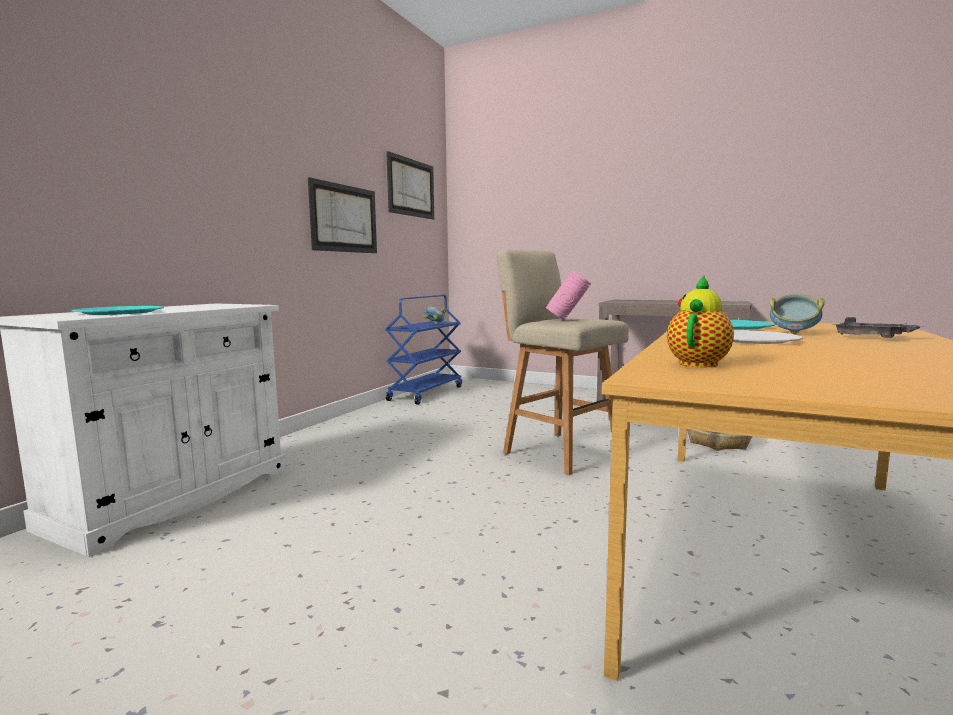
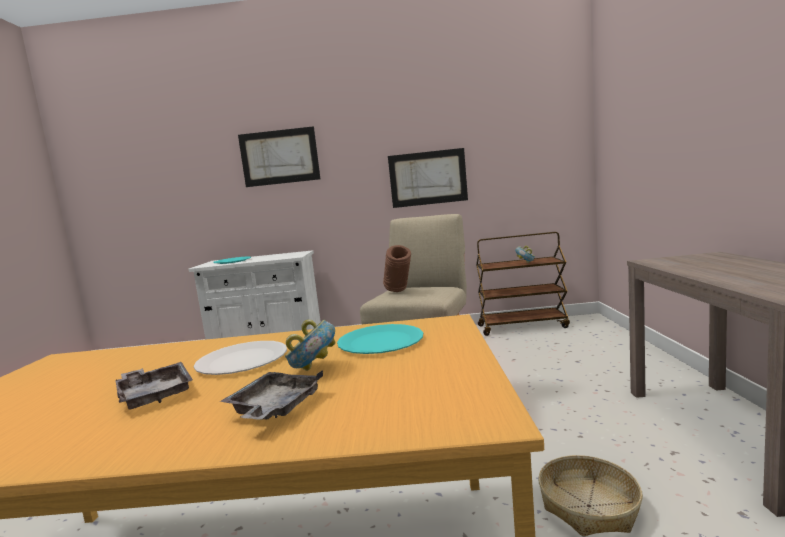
camera: 65 degrees right, 0 degrees up
(411, 188) = (522, 130): picture -> picture (279, 157)
(426, 393) = (522, 326): blue cart -> brown cart
(568, 320) = (399, 292): pink vase -> brown vase
(699, 363) = (99, 362): teapot -> none
(837, 350) = (155, 394): none -> grey tray

